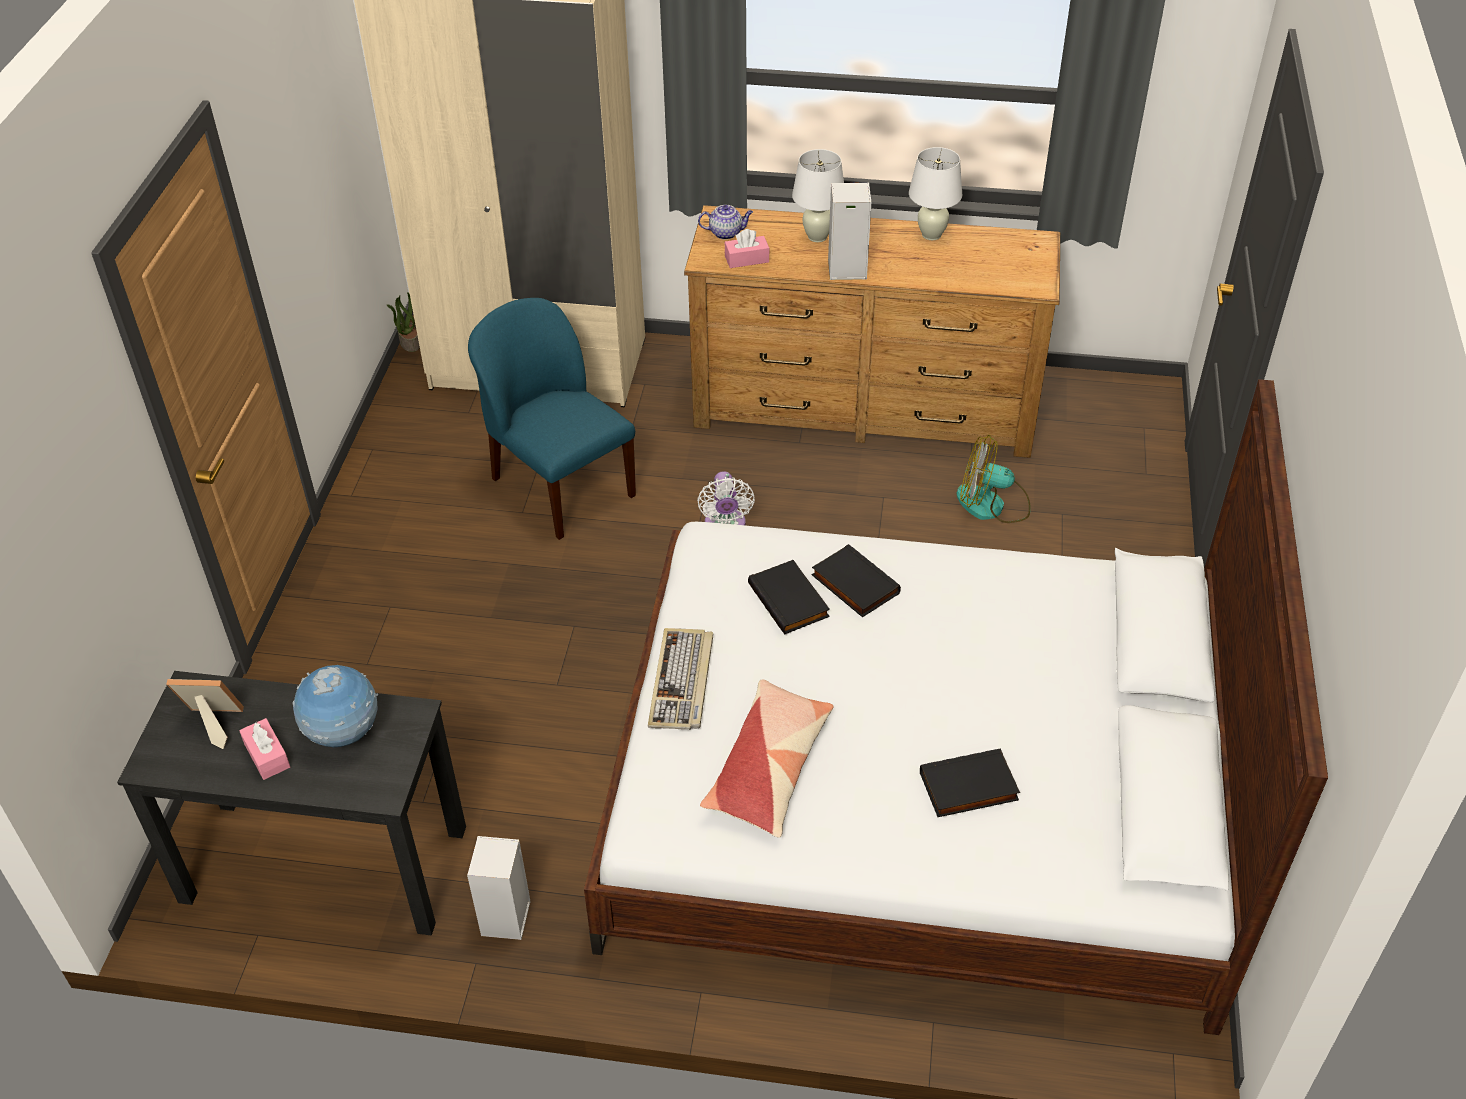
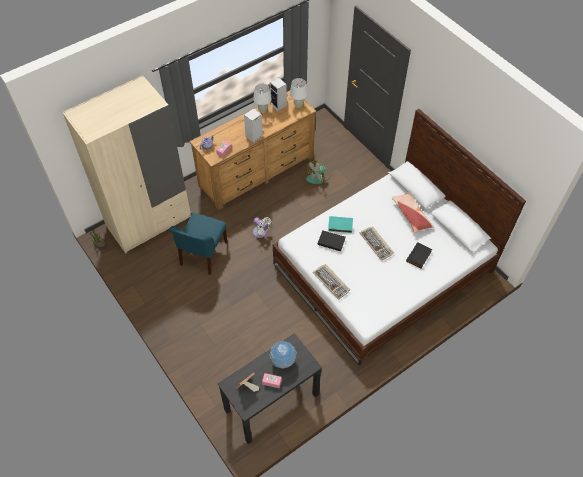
camera: 45 degrees left, 10 degrees up
(506, 920) = (331, 375): speaker -> speaker (279, 105)
(561, 486) = (203, 254): blue chair -> blue chair turned 75 degrees counterclockwise
(769, 767) = (374, 286): pillow -> pillow (411, 215)
(817, 237) = (234, 131): white table lamp -> white table lamp (298, 105)
(853, 585) = (340, 226): black book -> turquoise book
(893, 682) = (376, 244): none -> keyboard

